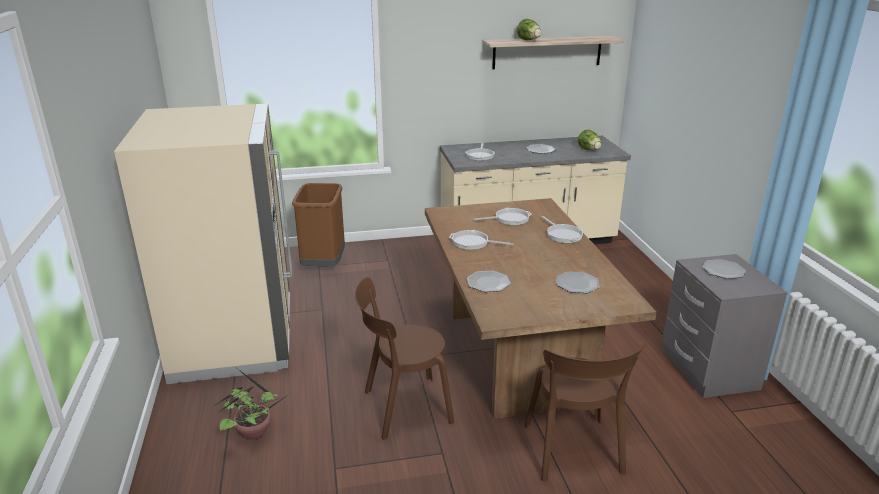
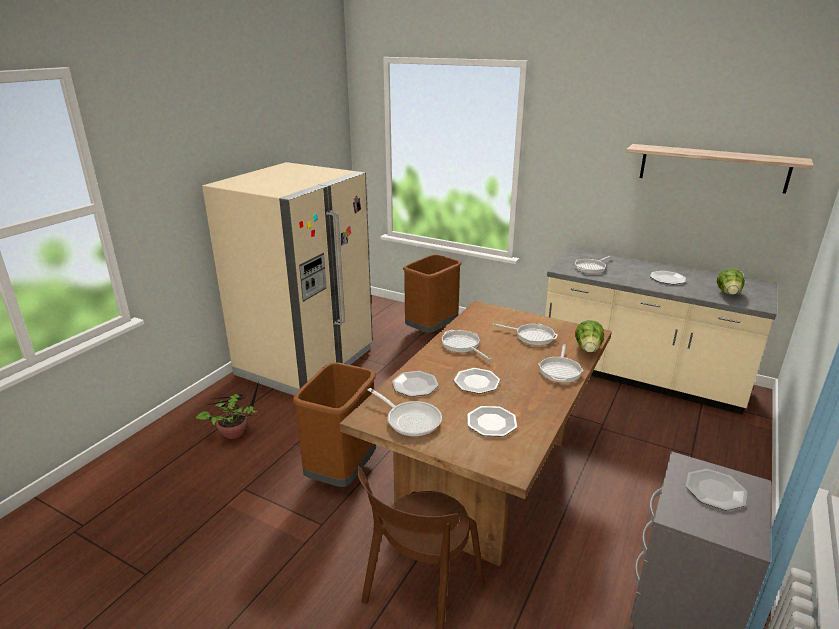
camera: 40 degrees right, 0 degrees up
(403, 408) = (341, 471): brown chair -> brown trash can
(525, 263) = (476, 382): none -> plate
(525, 305) = (410, 419): none -> frying pan
(529, 40) = (682, 150): lettuce -> lettuce (588, 349)

